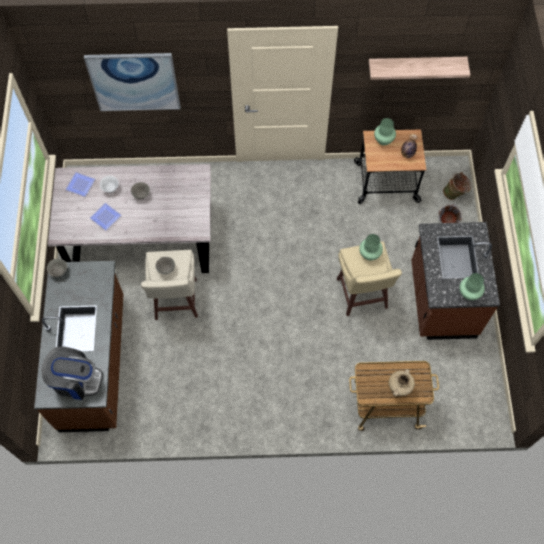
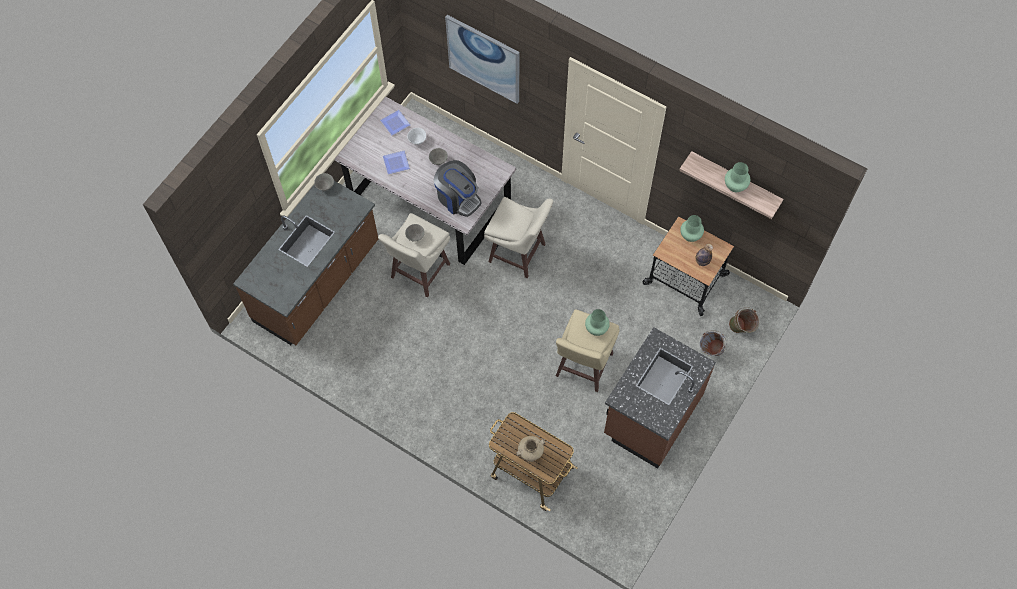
camera: 35 degrees right, 0 degrees up
(76, 380) = (278, 281): coffee machine -> coffee machine (458, 198)
(246, 238) = (518, 254): none -> beige stool
(469, 293) = (649, 412): green vase -> green vase (735, 185)

